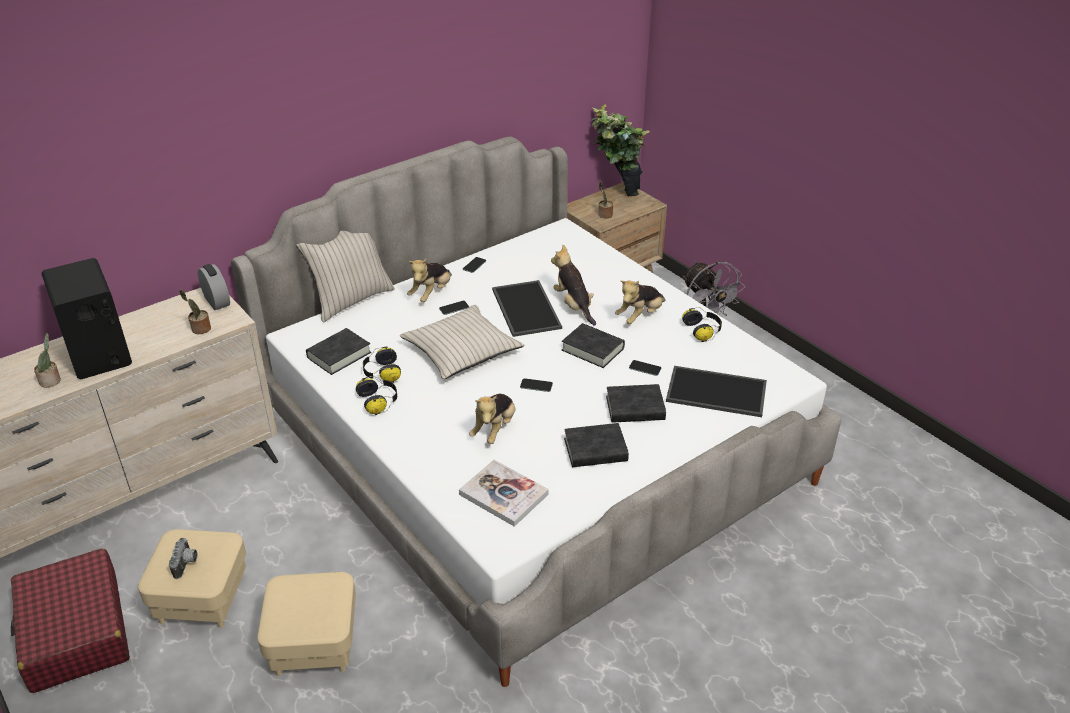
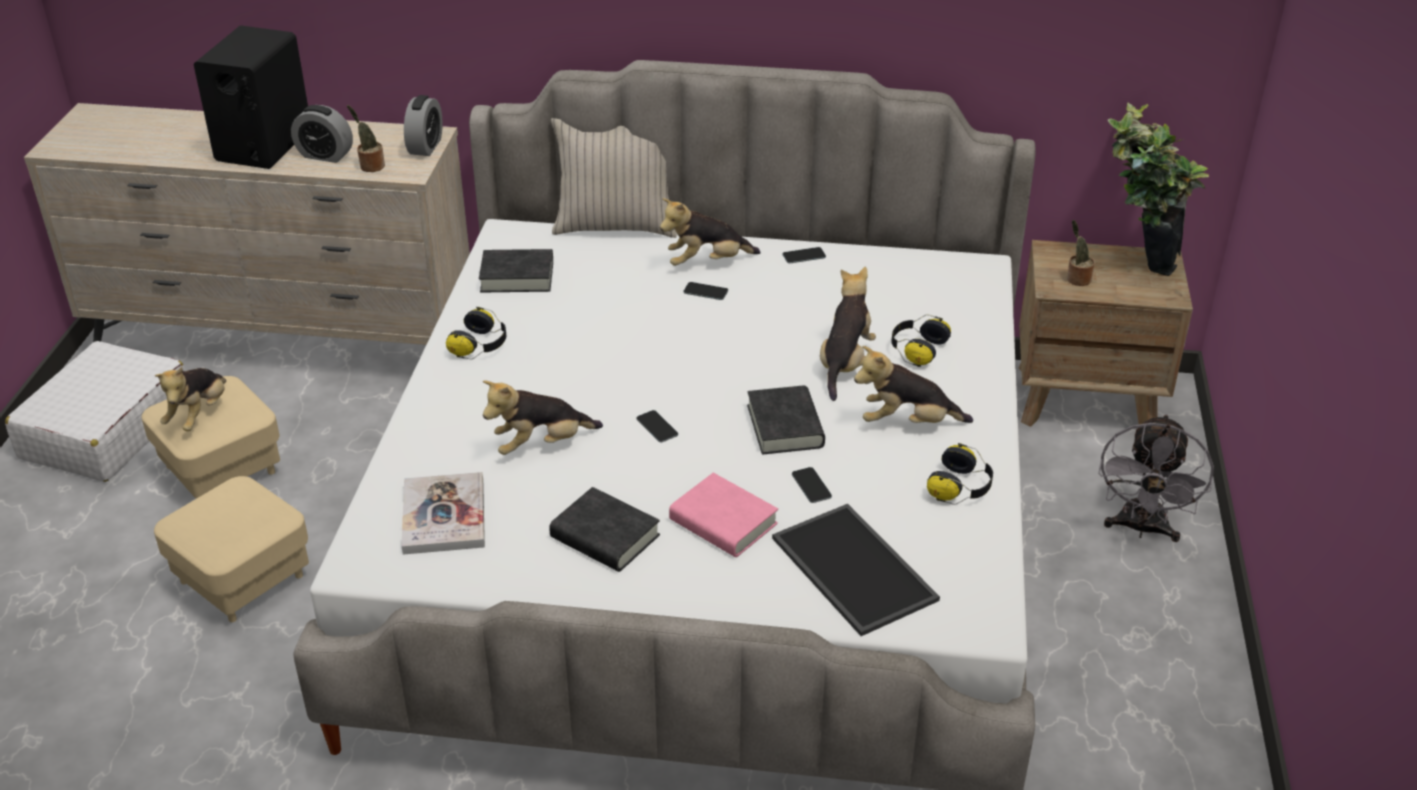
camera: 45 degrees right, 0 degrees up
(51, 381) = (197, 150): potted plant -> none
(75, 632) = (106, 430): red suitcase -> white suitcase
(156, 338) = (325, 155): none -> alarm clock
(187, 564) = (199, 414): camera -> plush toy
(381, 373) = (527, 318): headphones -> headphones (916, 349)
(461, 351) = (639, 342): beige pillow -> none
(524, 308) = (782, 335): tray -> none
(635, 408) = (723, 522): black book -> pink book

